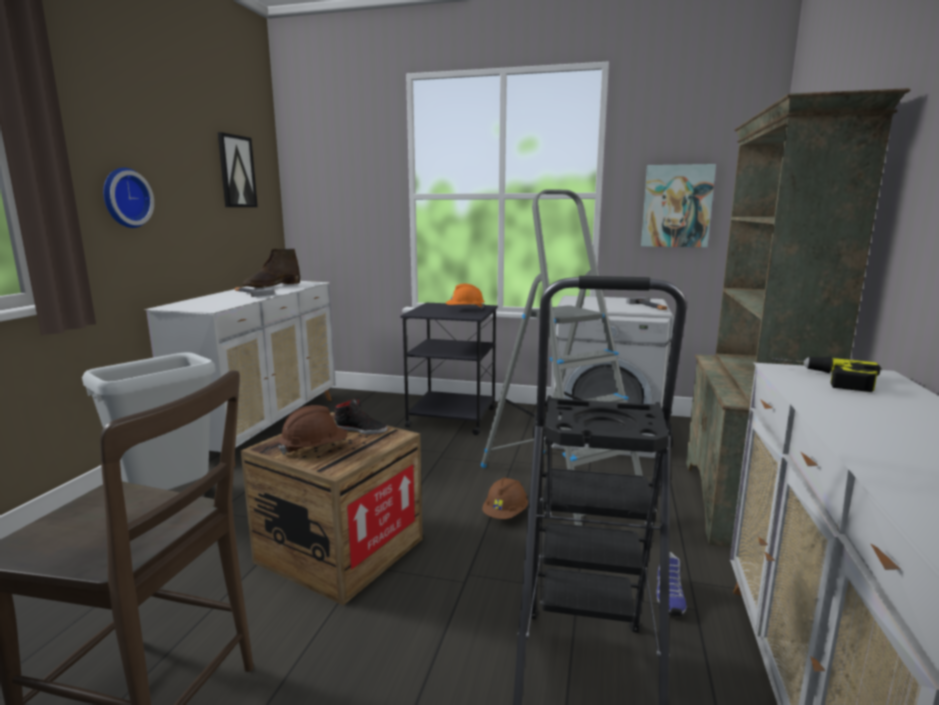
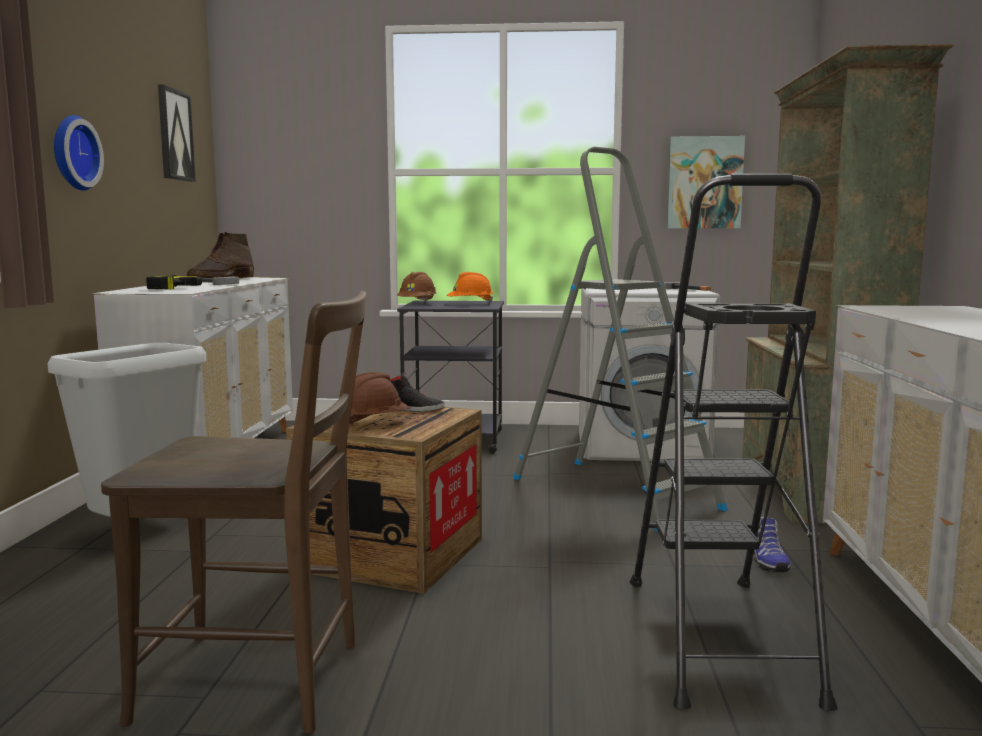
camera: 10 degrees left, 5 degrees down
(505, 514) = (564, 514): brown hard hat -> brown hard hat (417, 303)
(824, 378) = (907, 308): power drill -> power drill (161, 287)

